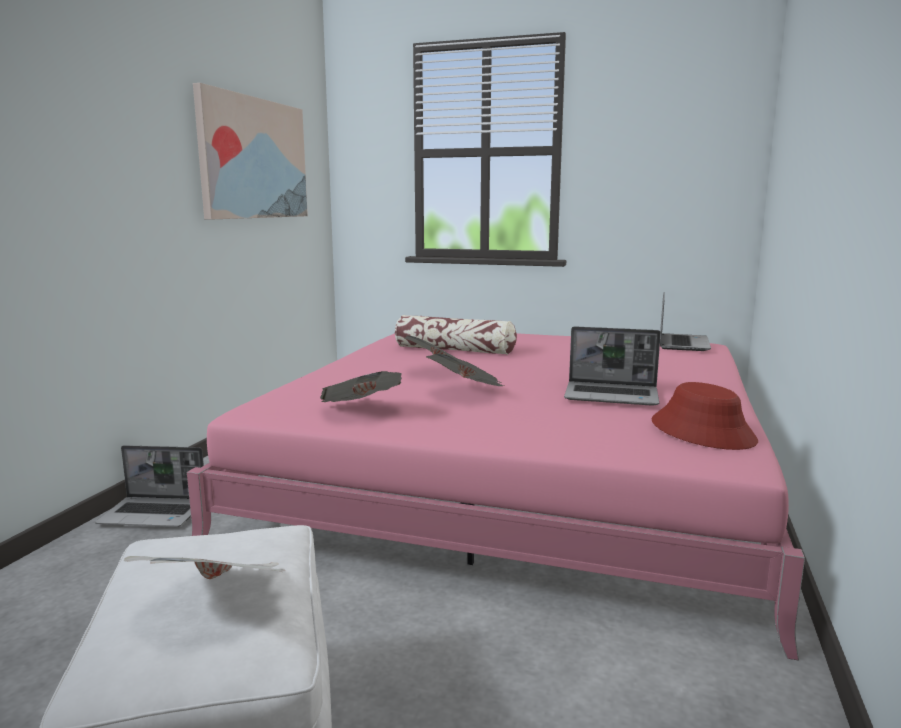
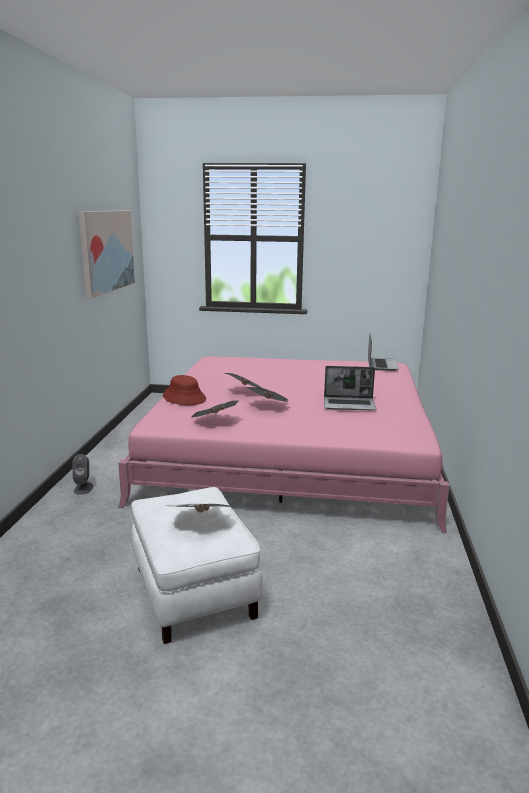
camera: 10 degrees left, 5 degrees up
(155, 514) = (83, 488): laptop -> grey speaker
(454, 350) = (245, 374): pillow -> none
(702, 431) = (400, 425): red hat -> red hat (184, 398)

